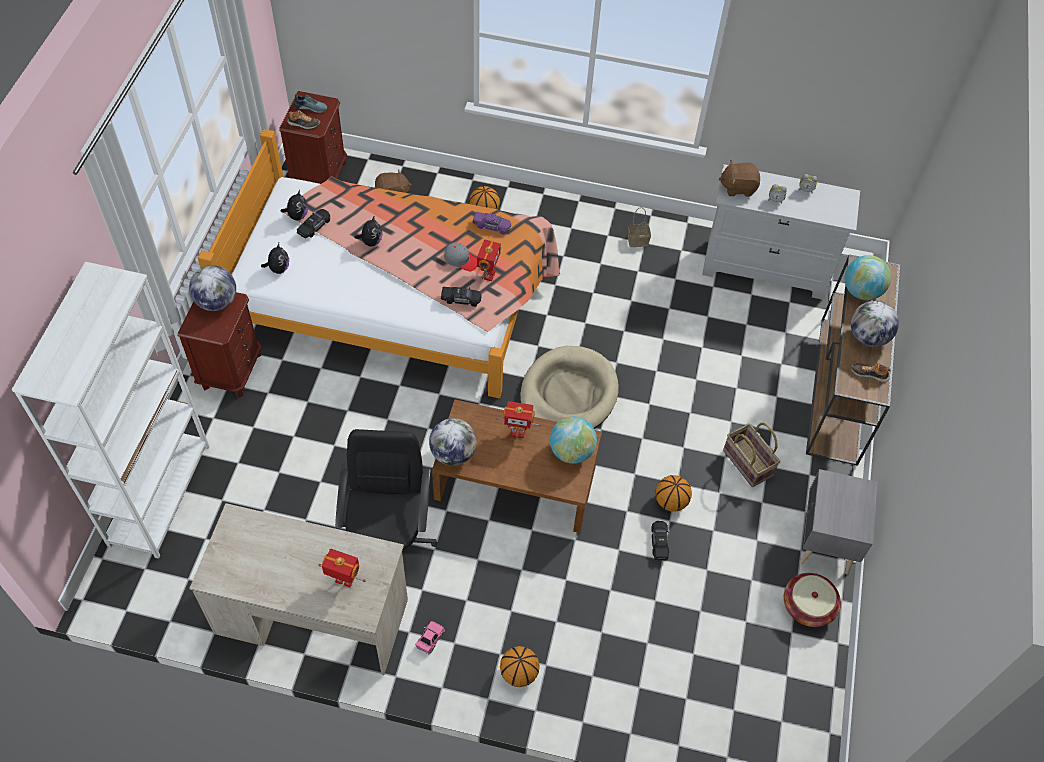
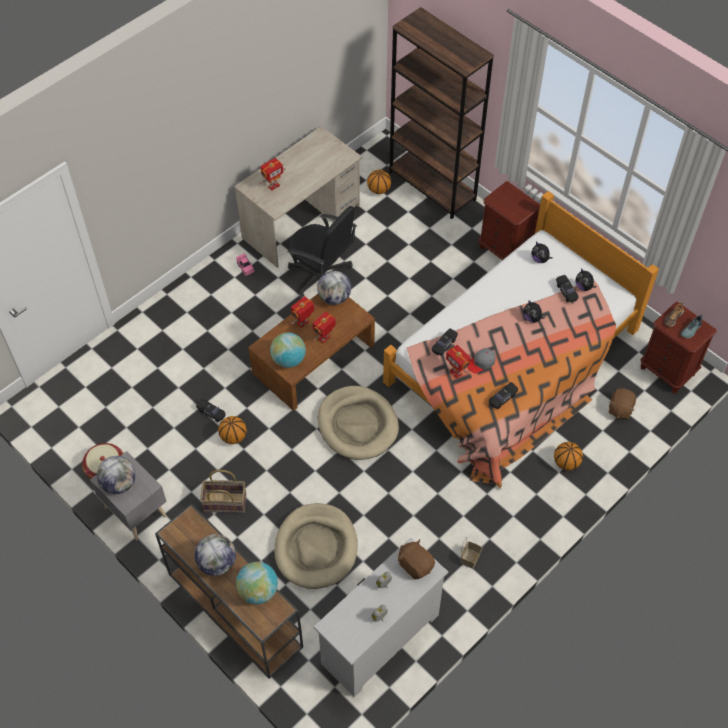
camera: 125 degrees right, 0 degrees up
(159, 494) = (432, 186): white bookcase -> brown bookcase
(216, 302) = (520, 207): globe -> globe (119, 483)
(492, 226) = (502, 398): purple toy car -> black toy car
(511, 465) = (303, 323): none -> toy robot
(518, 673) = (192, 297): basketball -> basketball (378, 189)
(726, 359) = (316, 548): none -> beige dog bed
(738, 187) = (415, 564): brown plush toy -> brown plush toy turned 75 degrees counterclockwise
(869, 373) = (188, 539): shoe -> none

